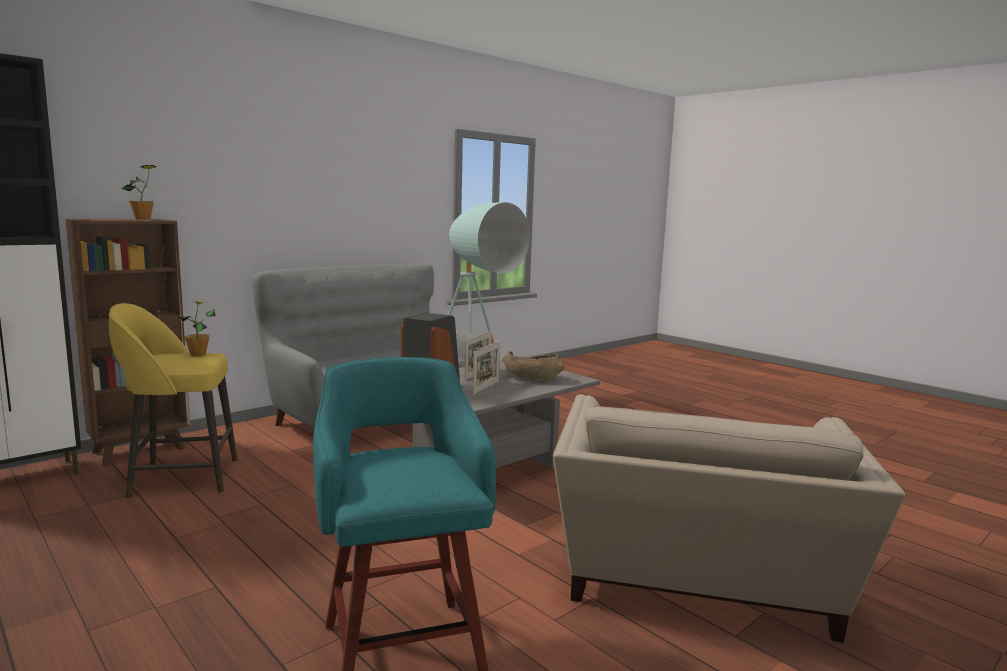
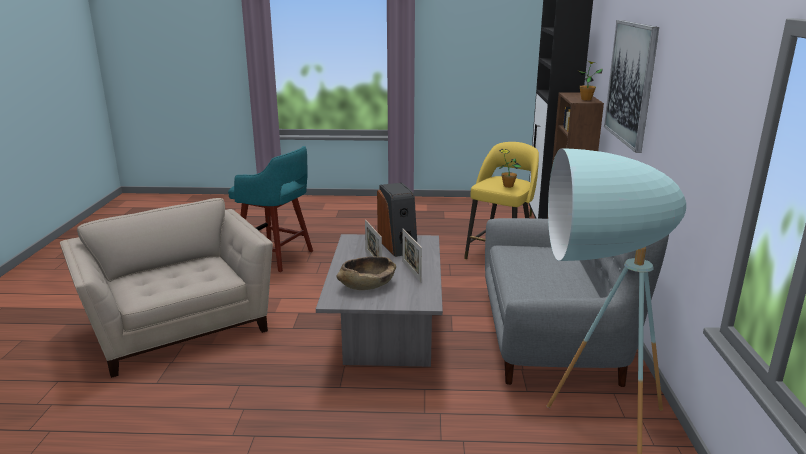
camera: 135 degrees right, 10 degrees up
(238, 184) = (631, 83): none -> picture

